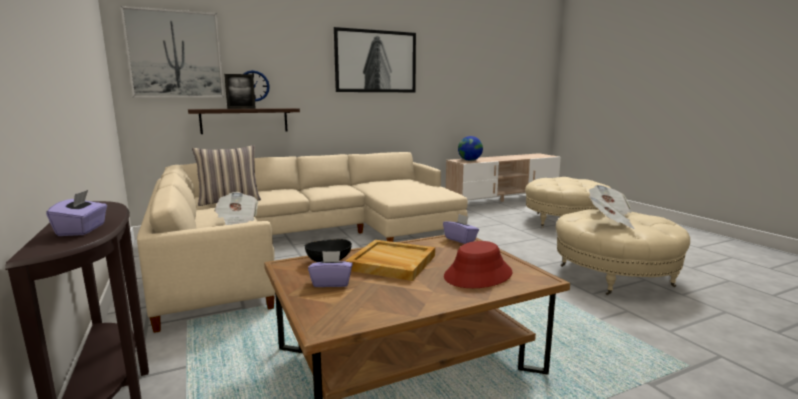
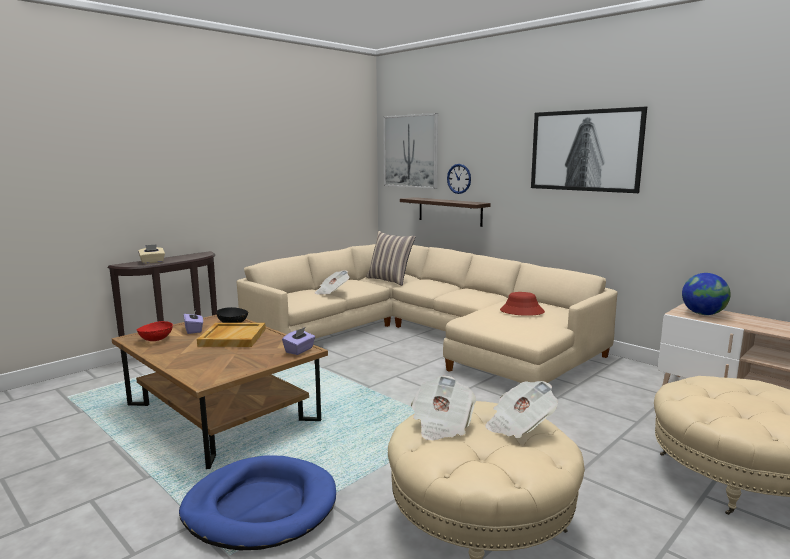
camera: 70 degrees right, 0 degrees up
(82, 230) = (152, 262): purple tissue box -> beige tissue box
(241, 108) = (438, 200): picture frame -> none
(351, 307) = (156, 339): none -> red bowl
(478, 275) = (211, 363): red hat -> red hat (521, 311)
(614, 347) = (260, 507): none -> blue dog bed

